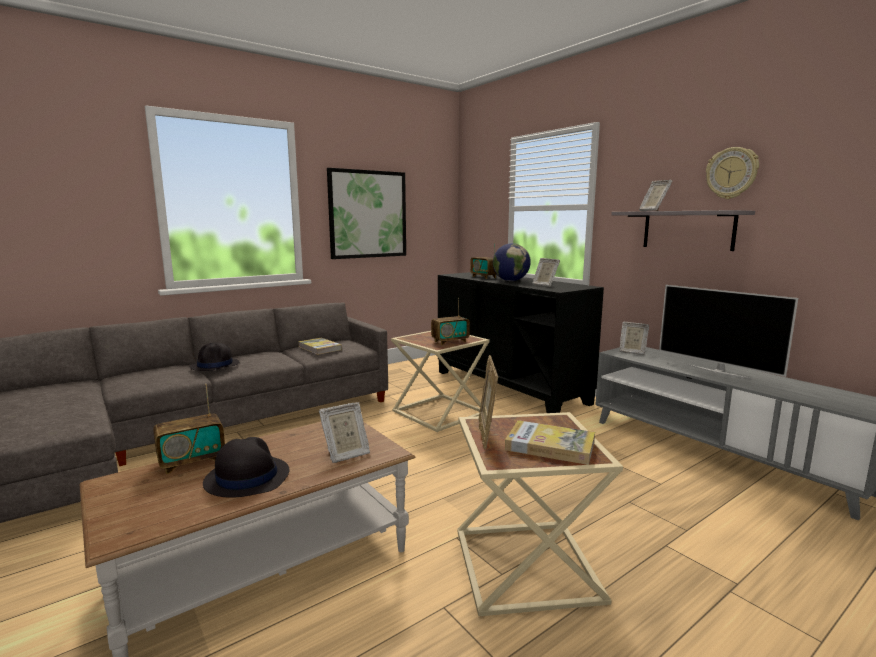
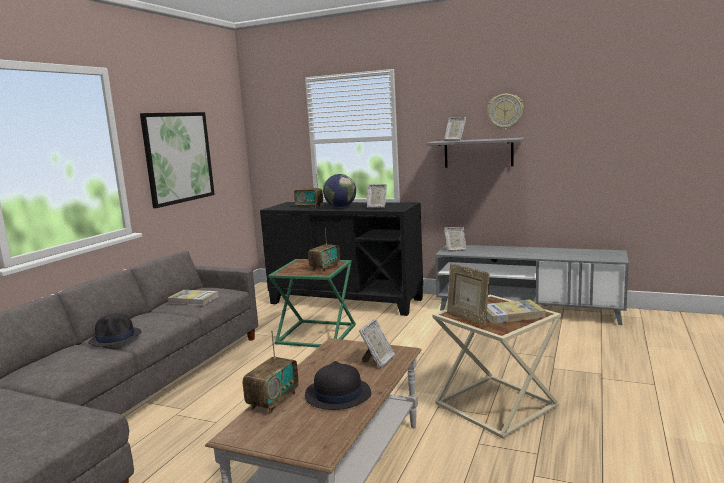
camera: 30 degrees left, 0 degrees up
(441, 413) = (318, 334): beige side table -> green side table
(717, 371) = (521, 252): television -> none

